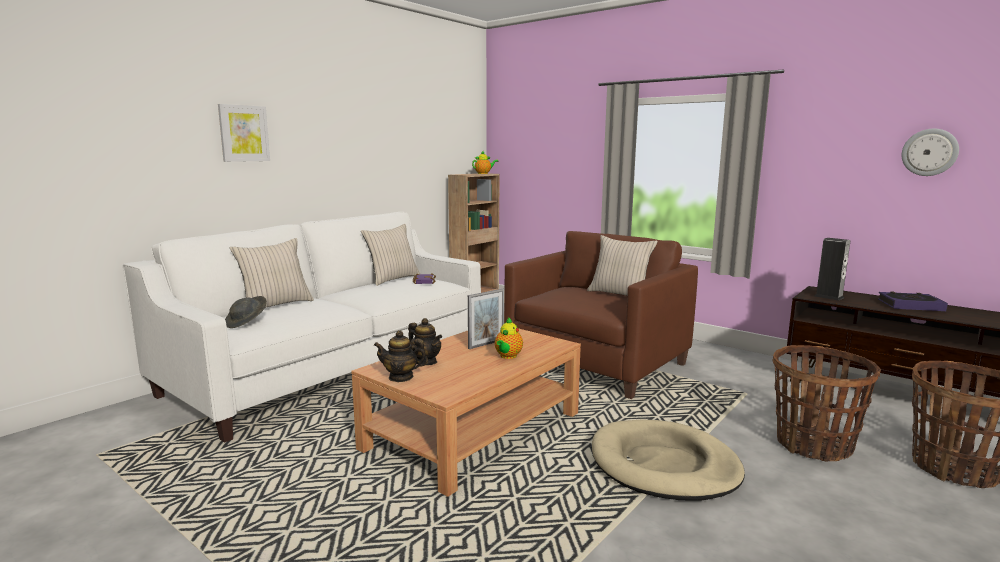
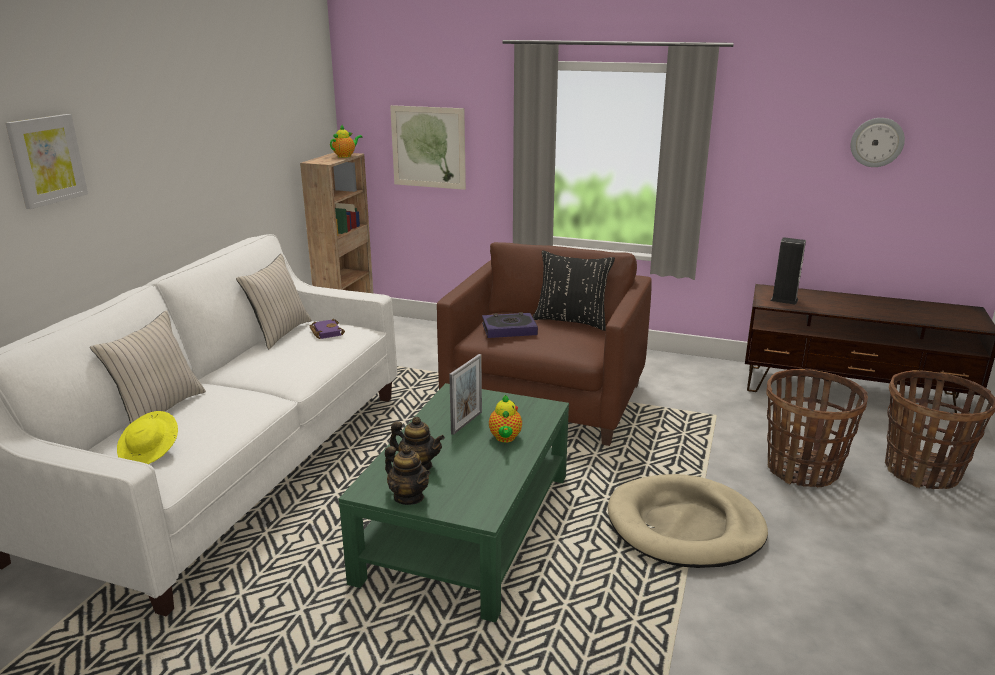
camera: 20 degrees left, 10 degrees up
(246, 323) = (150, 452): grey hat -> yellow hat
(401, 377) = (409, 497): teapot -> teapot turned 120 degrees counterclockwise
(474, 430) = (467, 525): brown coffee table -> green coffee table
(545, 169) = (428, 147): none -> picture
(619, 295) = (571, 321): beige pillow -> black pillow
(910, 305) = (859, 303): book -> book (509, 329)

